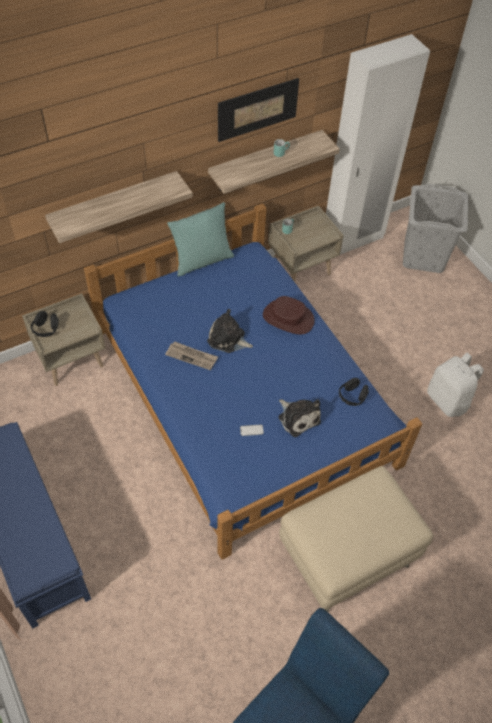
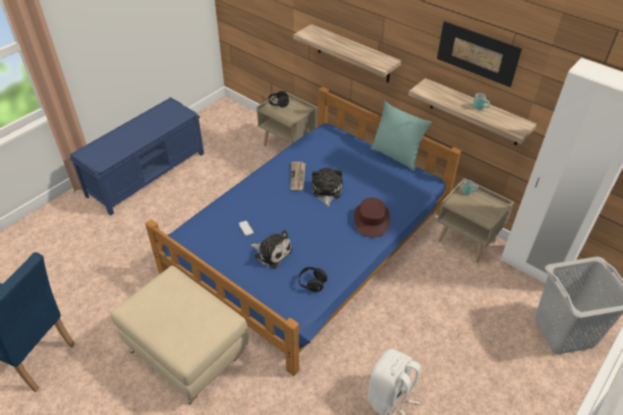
camera: 70 degrees right, 10 degrees down
(298, 417) = (271, 253): plush toy -> plush toy turned 90 degrees counterclockwise

